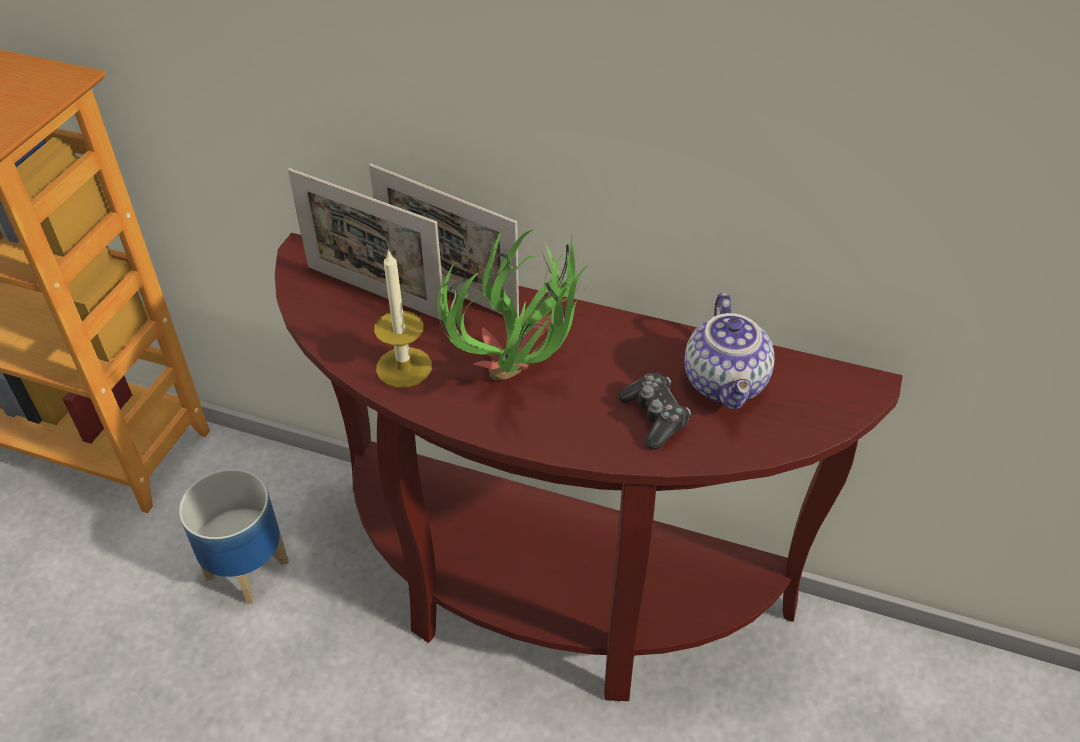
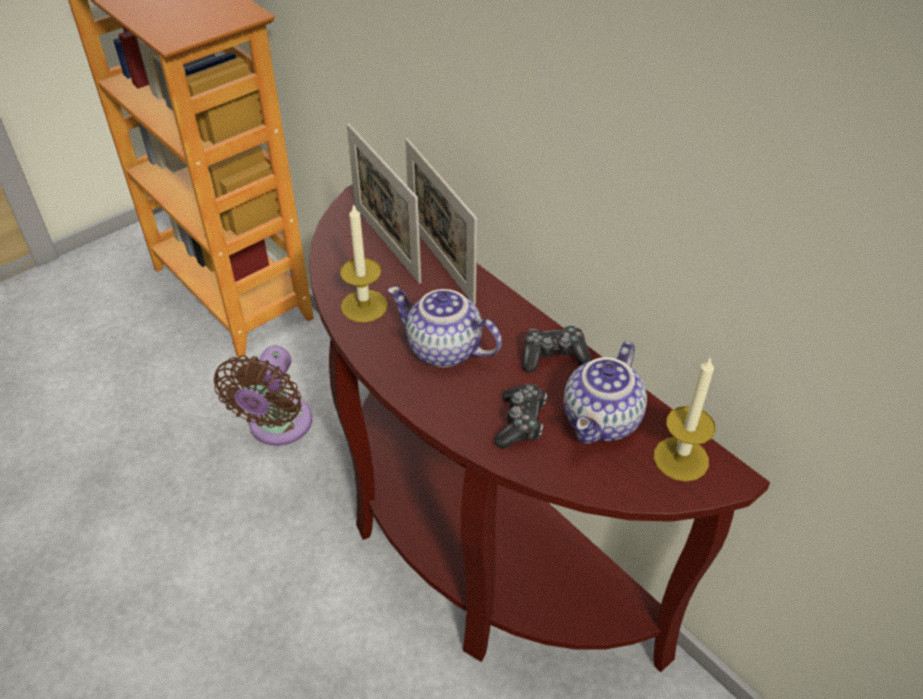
camera: 30 degrees right, 0 degrees up
(248, 569) = (277, 427): planter -> brown fan
(523, 379) = (442, 350): potted plant -> teapot
(634, 340) = (553, 356): none -> game controller
(818, 387) = (681, 459): none -> candle

